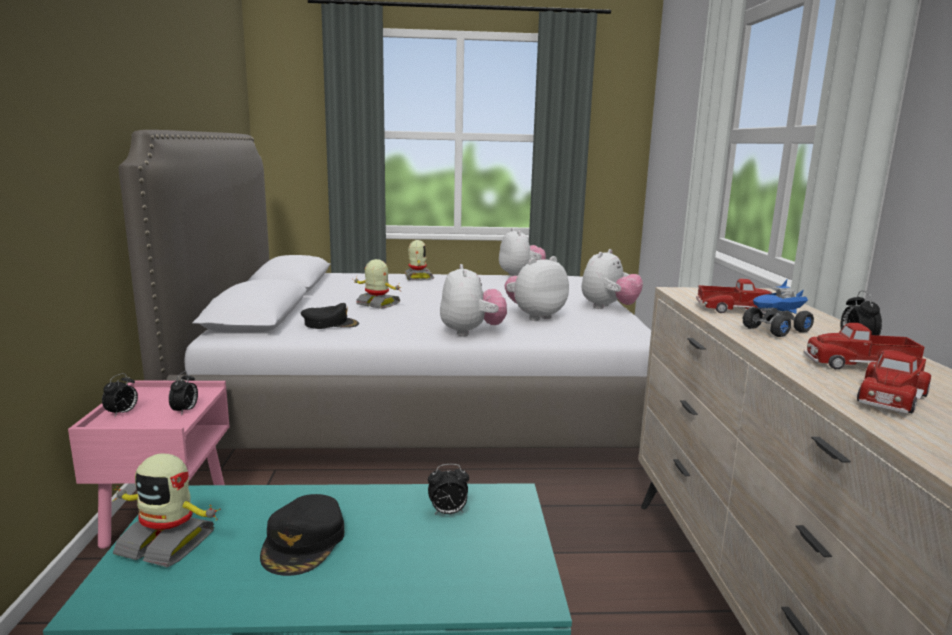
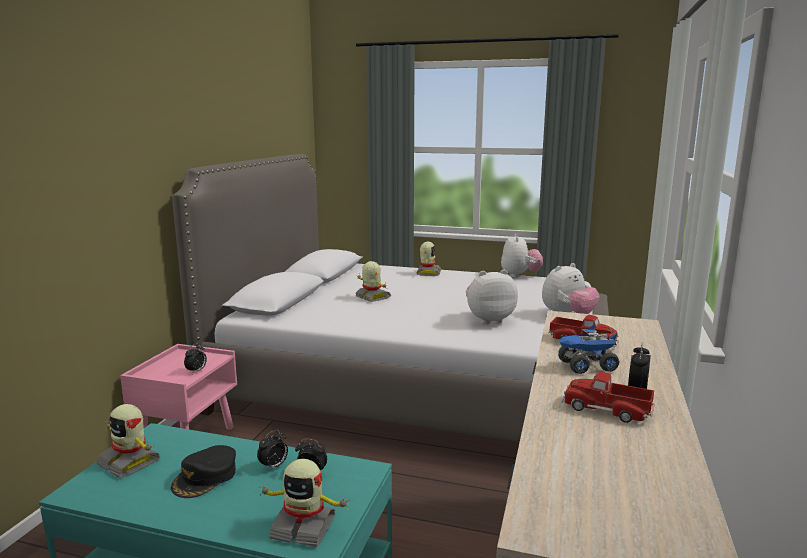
camera: 20 degrees right, 0 degrees up
(122, 413) = (159, 368): alarm clock -> alarm clock (274, 466)
(330, 324) = (322, 312): black cap -> none
(471, 332) = (422, 330): plush toy -> none
(493, 577) = (304, 527): none -> toy robot
(890, 397) = (582, 442): toy truck -> none

